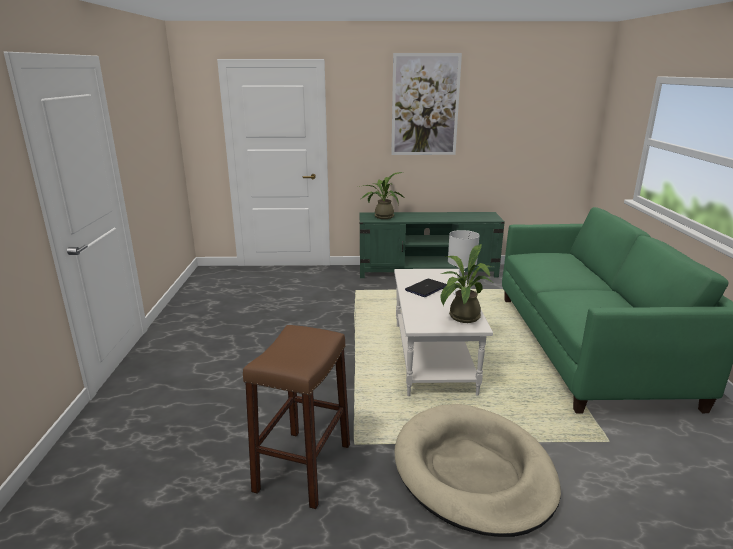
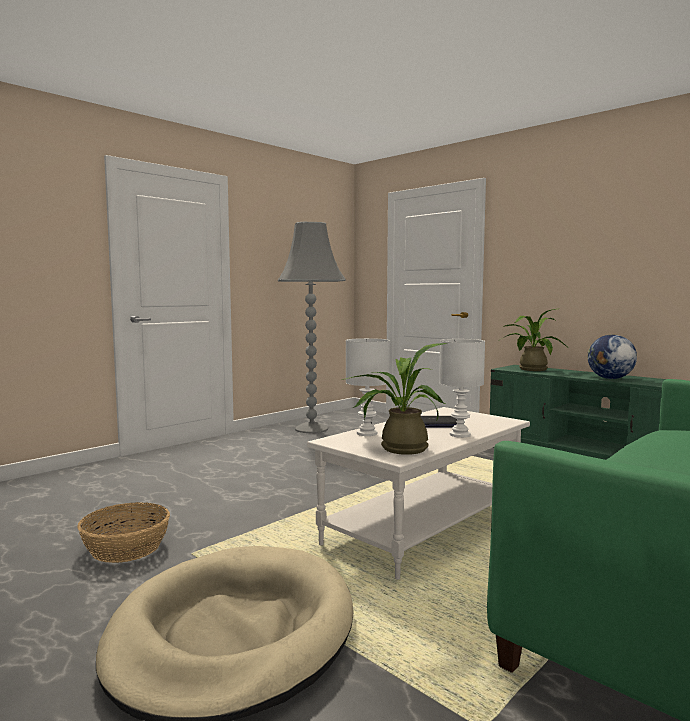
camera: 45 degrees right, 15 degrees down
(210, 301) = (312, 429): none -> grey floor lamp
(303, 467) = (126, 547): brown stool -> basket
(417, 311) = (367, 433): none -> white table lamp
(425, 105) = (607, 220): picture -> none
(441, 218) = (610, 378): none -> globe

